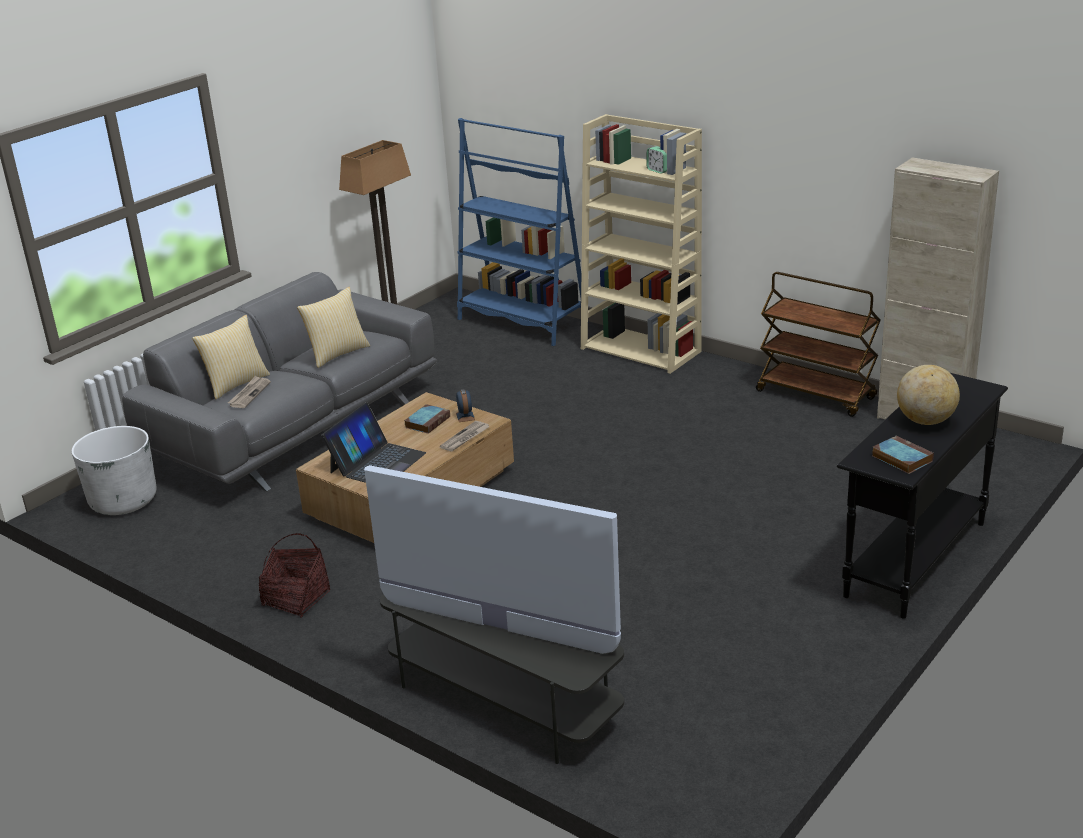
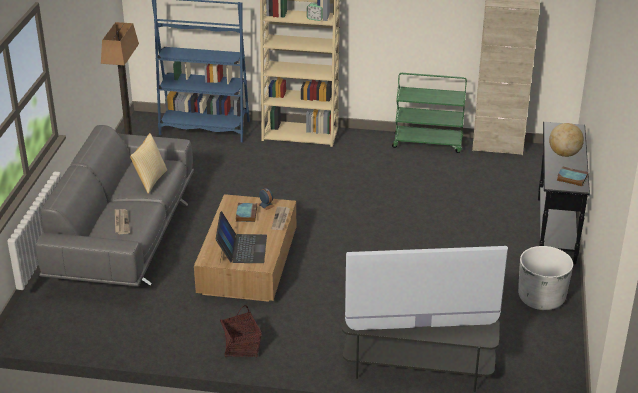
camera: 30 degrees left, 5 degrees up
(123, 501) = (55, 317): white planter -> white planter (541, 298)
(235, 384) = (98, 217): pillow -> none
(816, 395) = (428, 143): brown cart -> green cart

